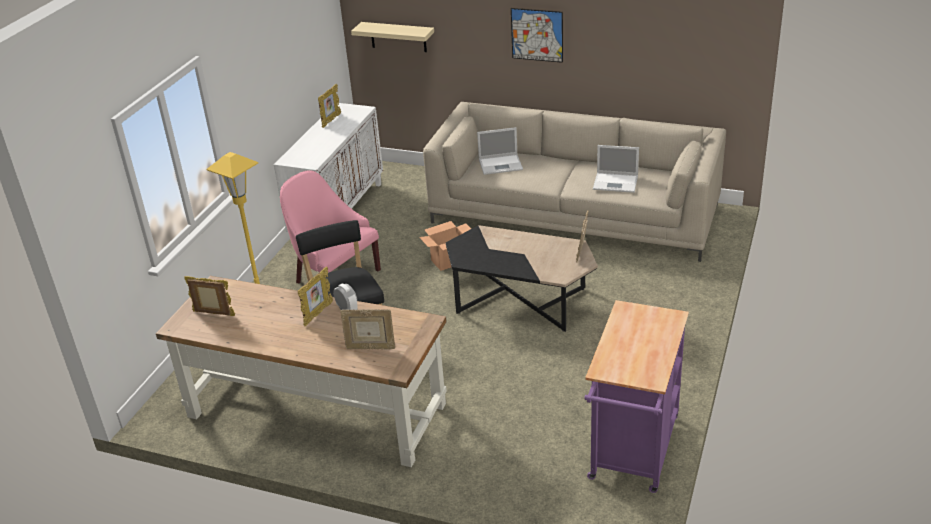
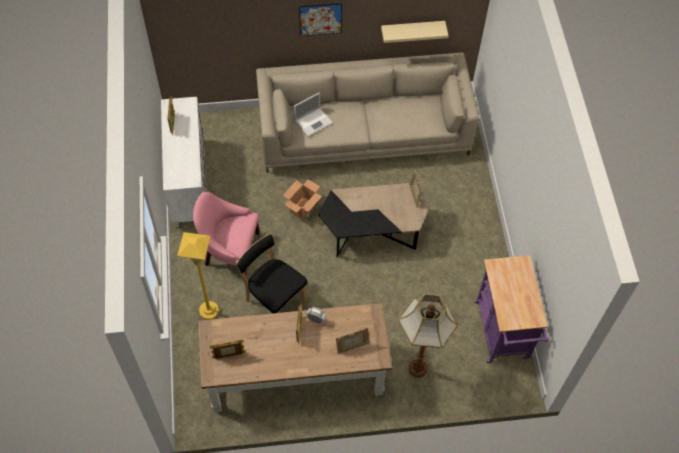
camera: 30 degrees left, 25 degrees up
(398, 37) = (200, 36): beige shelf -> beige shelf (412, 30)
(482, 453) = (417, 368): none -> floor lamp
(616, 183) = (404, 119): laptop -> none

